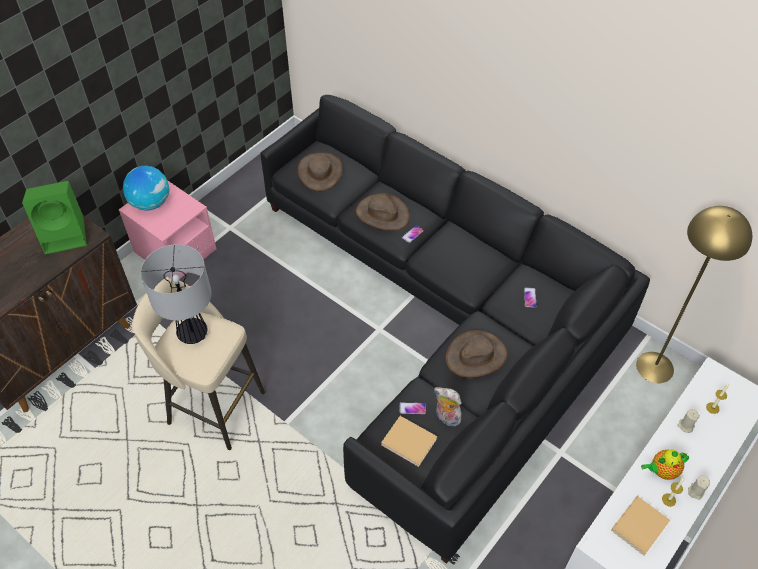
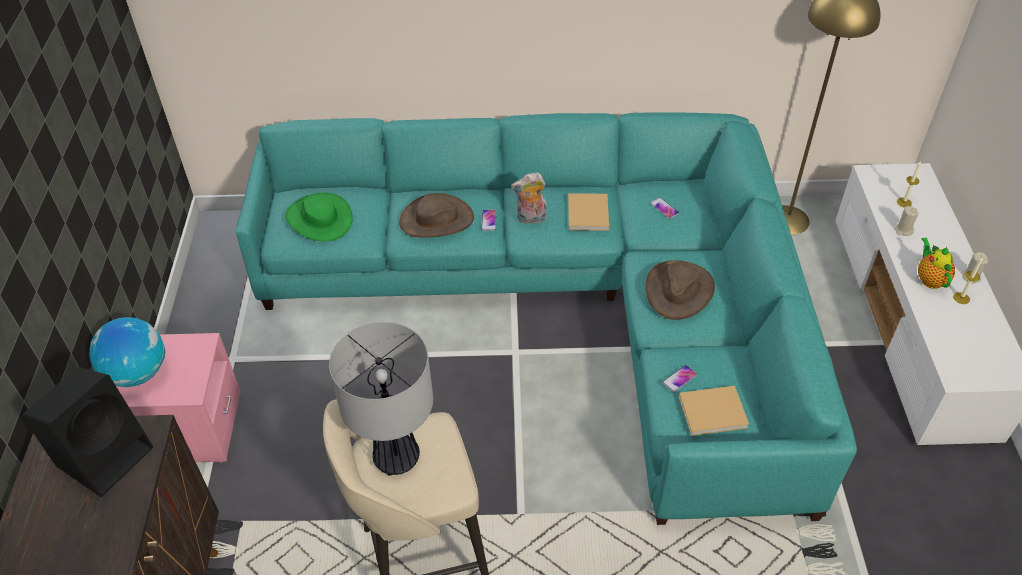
camera: 40 degrees left, 5 degrees down
(66, 234) = (106, 454): green speaker -> black speaker
(320, 172) = (319, 218): brown hat -> green hat
(444, 321) = (570, 301): black sofa -> turquoise sofa
(446, 418) = (717, 365): plush toy -> plush toy (530, 219)
(640, 525) = (967, 334): beige book -> beige book (588, 212)
(662, 471) = (930, 279): teapot -> teapot turned 135 degrees clockwise

